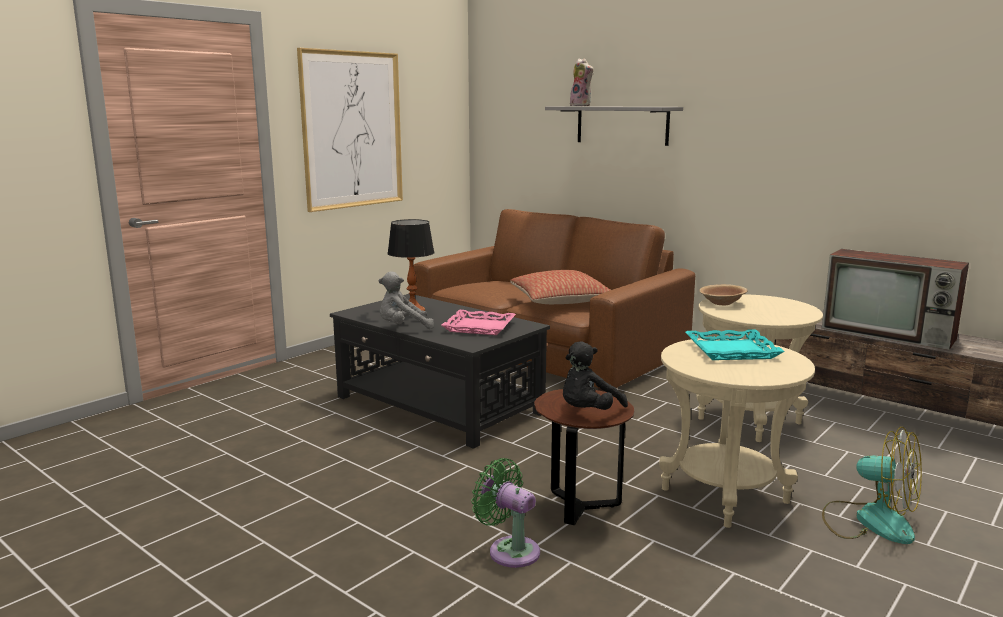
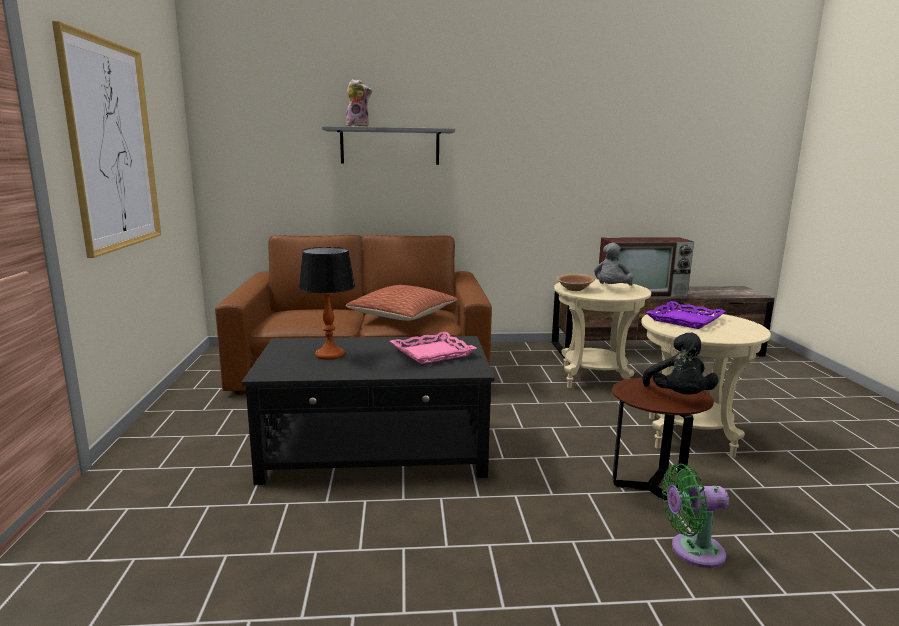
camera: 45 degrees left, 0 degrees up
(403, 328) = (369, 373): grey plush toy -> grey plush toy (611, 289)
(731, 350) = (684, 319): turquoise tray -> purple tray
(869, 521) = (765, 419): fan -> none

